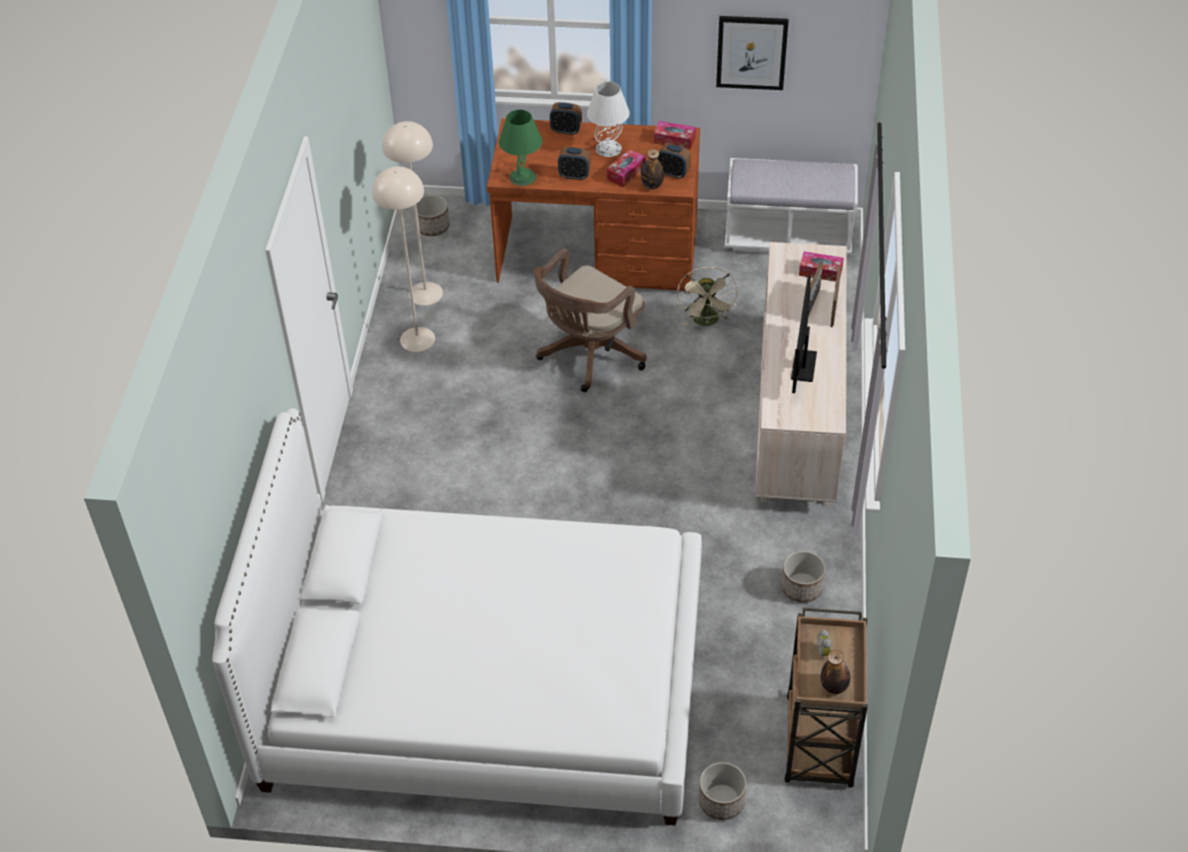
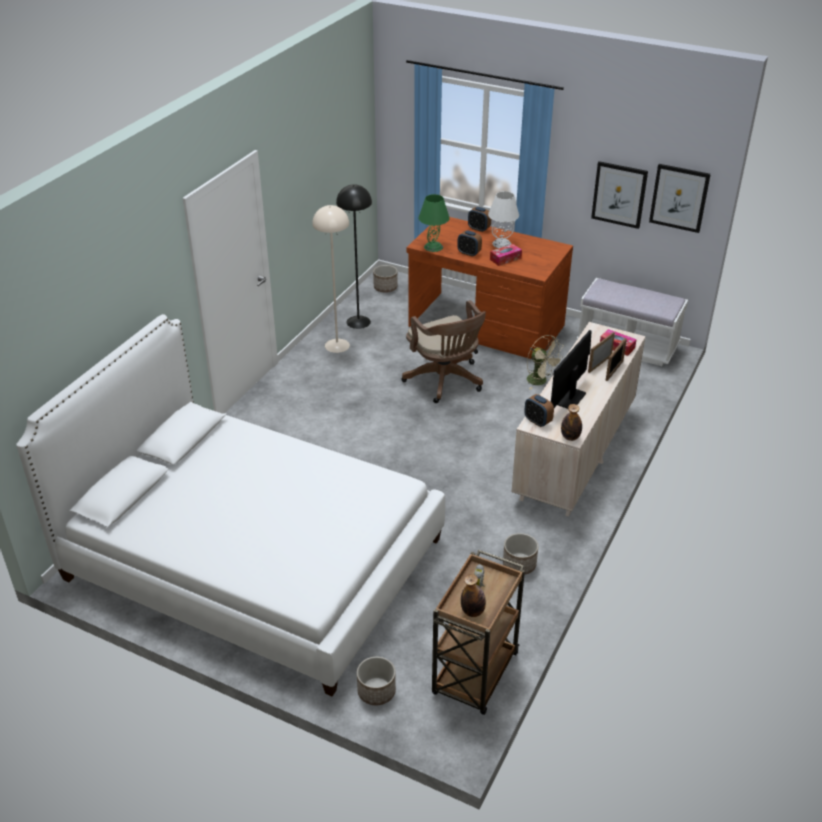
camera: 20 degrees right, 10 degrees down
(425, 293) = (358, 322): beige floor lamp -> black floor lamp
(588, 356) = (445, 381): brown office chair -> brown office chair turned 90 degrees counterclockwise
(652, 185) = (519, 269): bottle -> bottle (570, 437)
(673, 173) = (538, 265): alarm clock -> alarm clock (537, 421)
(674, 140) = (550, 248): tissue box -> none
(707, 322) = (540, 381): beige fan -> beige fan turned 60 degrees counterclockwise
(833, 45) = (679, 198): none -> picture

